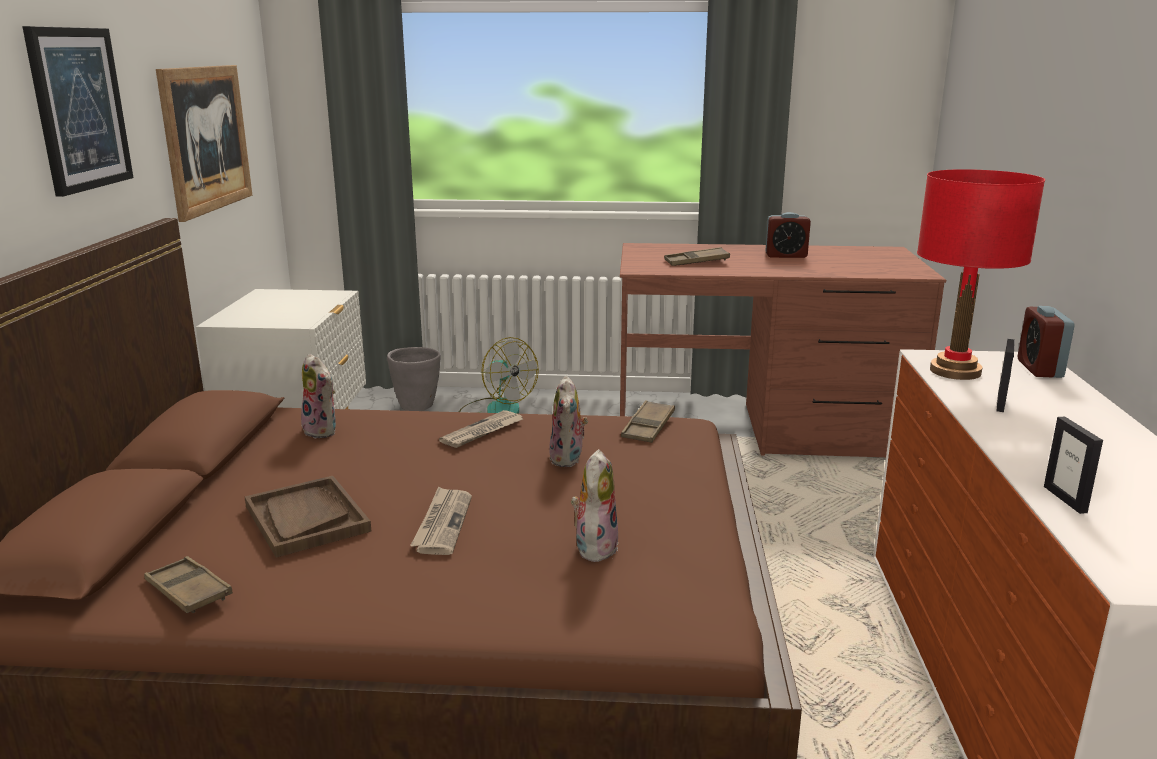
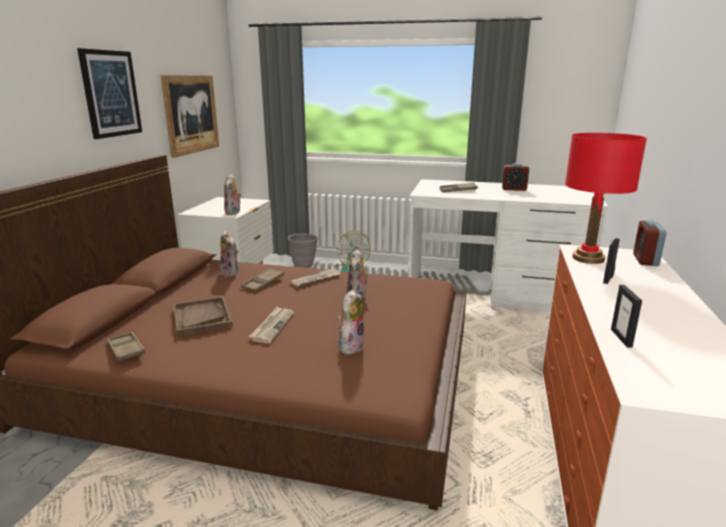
camera: 10 degrees right, 0 degrees up
(303, 319) = (233, 213): none -> plush toy
(648, 427) = (410, 283): brown tray -> brown tray (263, 283)
(760, 429) = (495, 291): brown desk -> white desk

